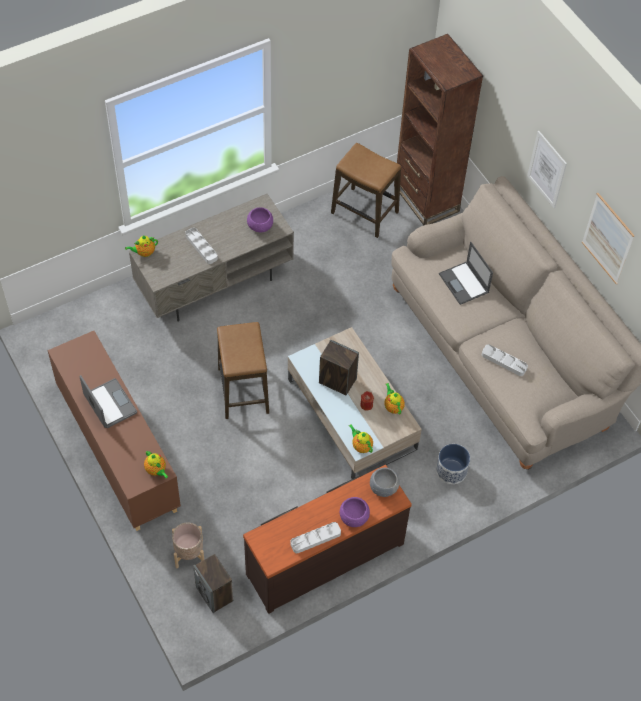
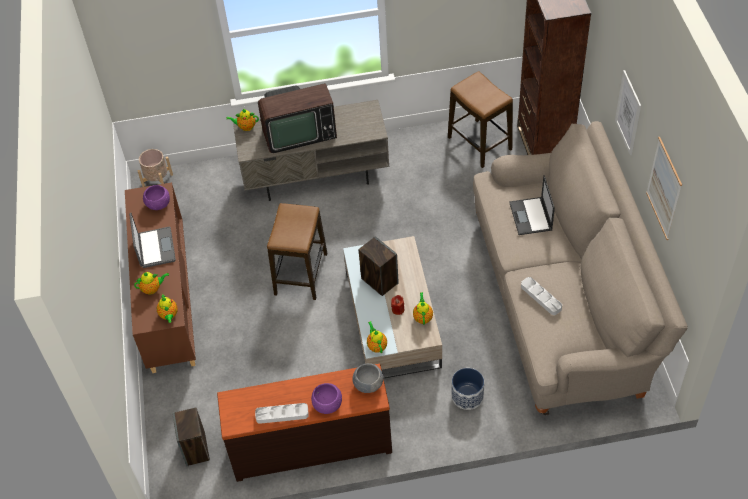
camera: 25 degrees right, 5 degrees down
(127, 447) = (152, 289): none -> teapot
(189, 553) = (189, 406): beige planter -> beige planter (158, 181)
(201, 247) = (298, 133): grey tray -> television
(260, 226) = (359, 126): purple bowl -> purple bowl (158, 204)

